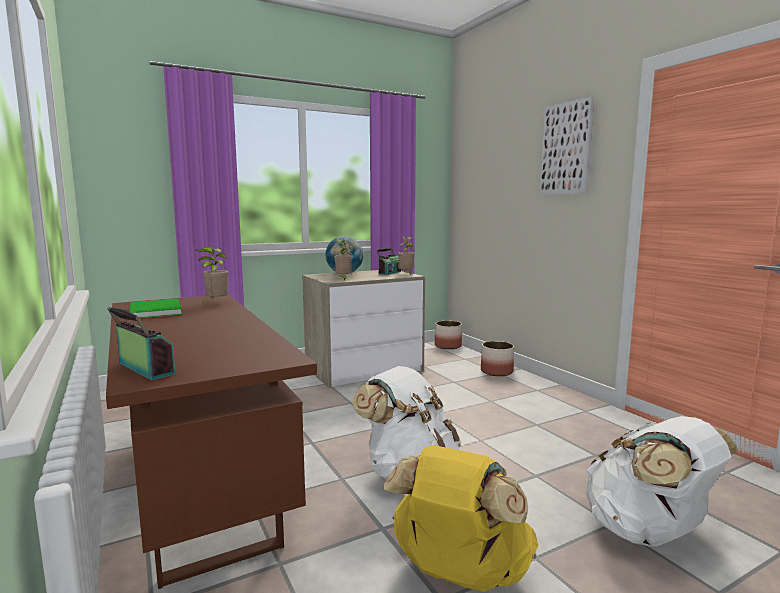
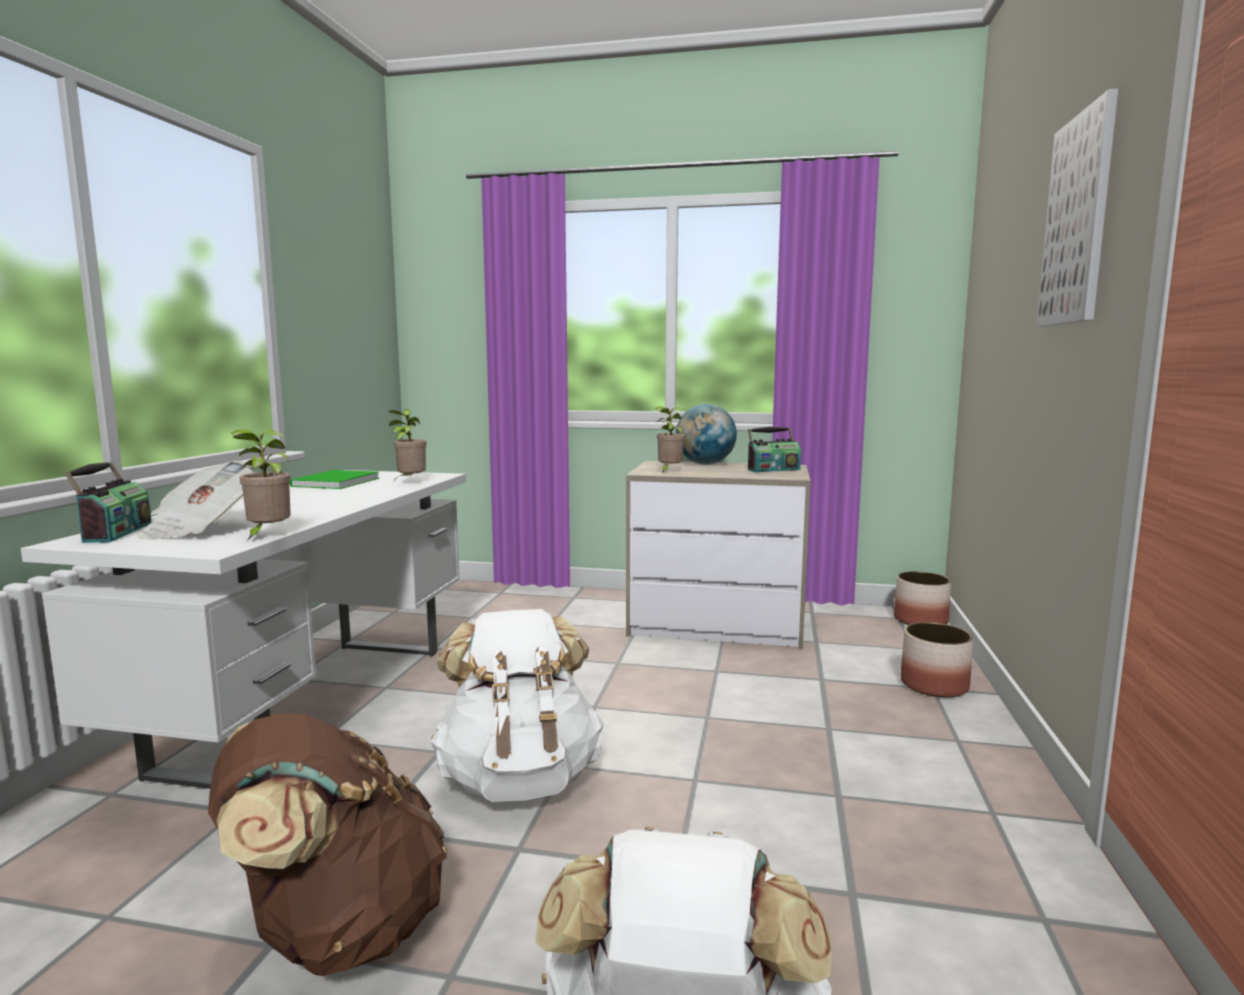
camera: 40 degrees right, 0 degrees up
(199, 489) = (314, 704): brown desk -> white desk
(208, 353) = (201, 529): none -> newspaper
(406, 274) = (788, 475): potted plant -> potted plant (267, 535)
(458, 574) = (337, 930): yellow backpack -> brown backpack

